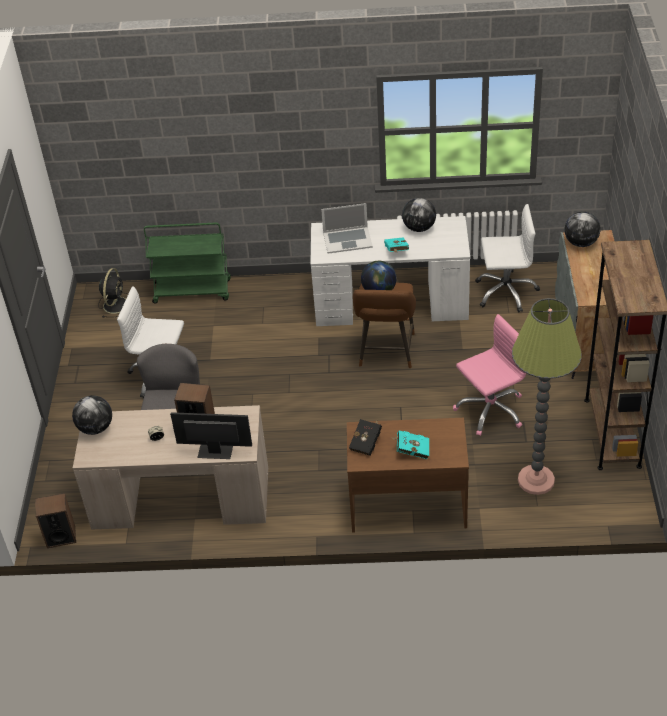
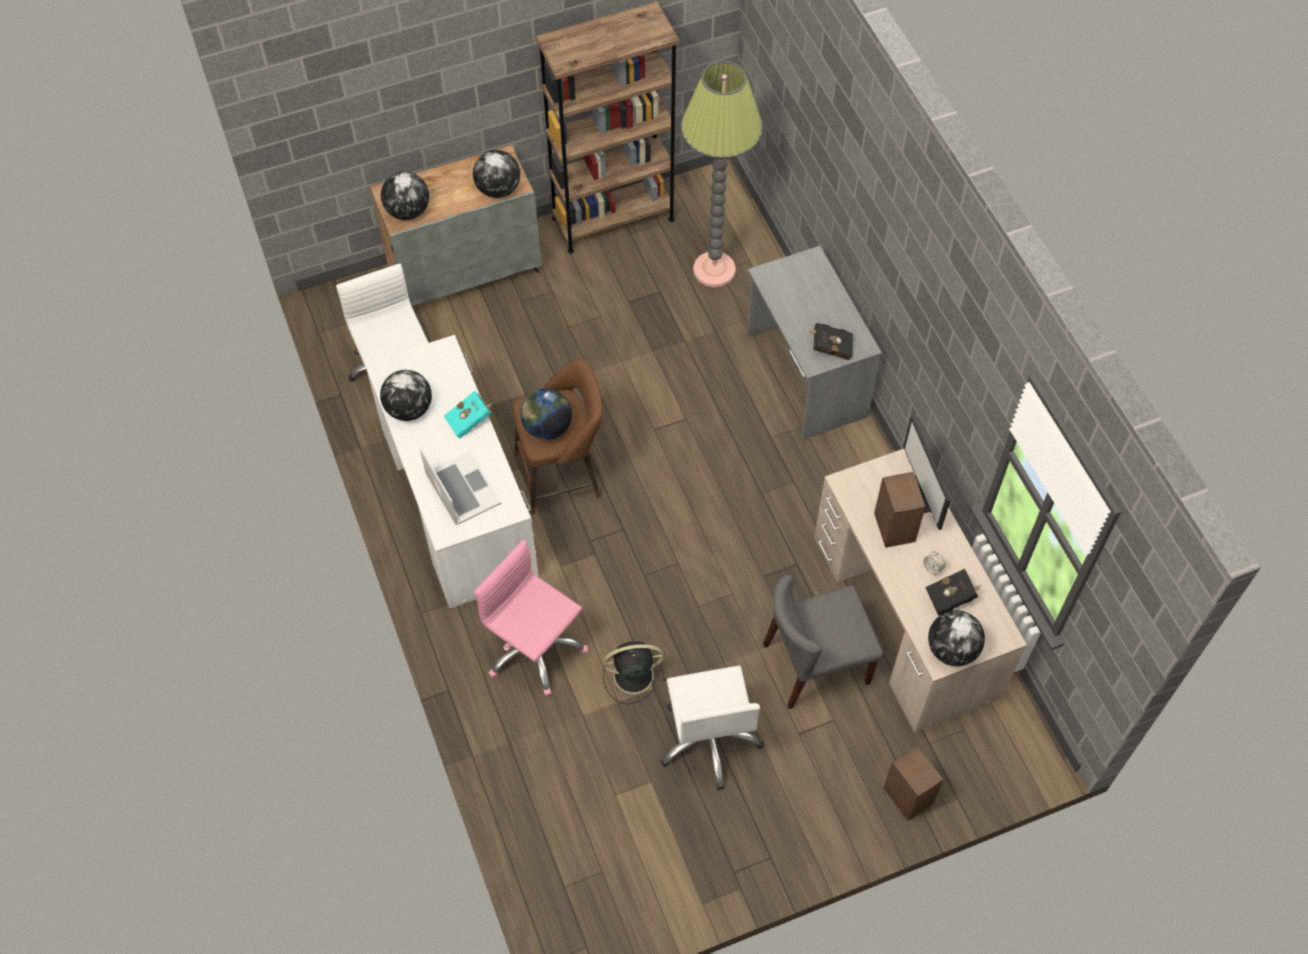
camera: 115 degrees left, 15 degrees up
(61, 536) = (1030, 729): speaker -> speaker (907, 796)
(116, 304) = (583, 885): black fan -> black fan (631, 676)
(130, 441) = (952, 598): none -> black book
(193, 291) = (516, 779): green cart -> none
(407, 505) = (804, 376): brown desk -> grey desk
(411, 450) = (821, 302): turquoise book -> none
(490, 410) = (622, 337): pink office chair -> pink office chair (534, 649)
(585, 289) = (498, 189): none -> globe

